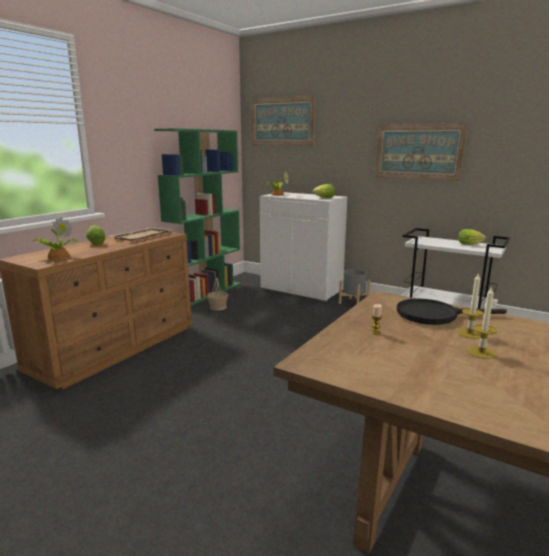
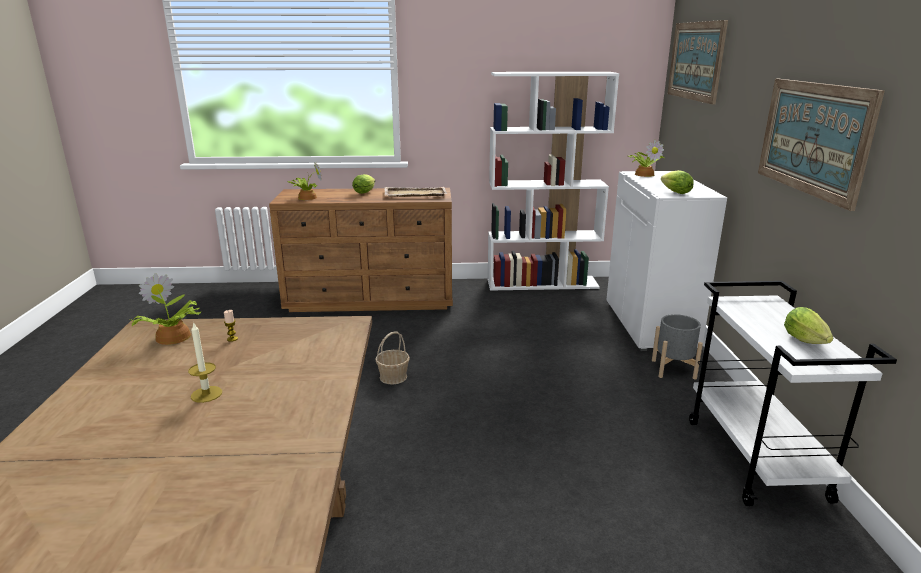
camera: 55 degrees right, 5 degrees up
(206, 293) = (542, 283): green bookcase -> white bookcase
(218, 307) = (517, 302): basket -> basket (393, 377)
(348, 353) = (172, 338): none -> potted plant
(435, 315) = (309, 357): black frying pan -> none
(469, 333) = (261, 382): candle -> none

